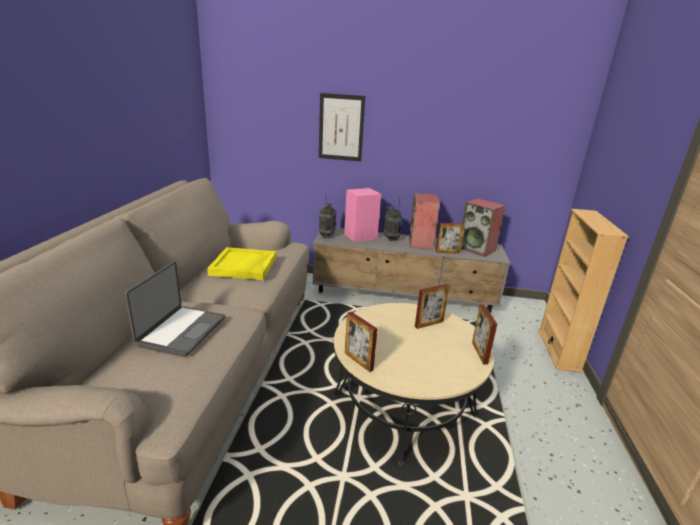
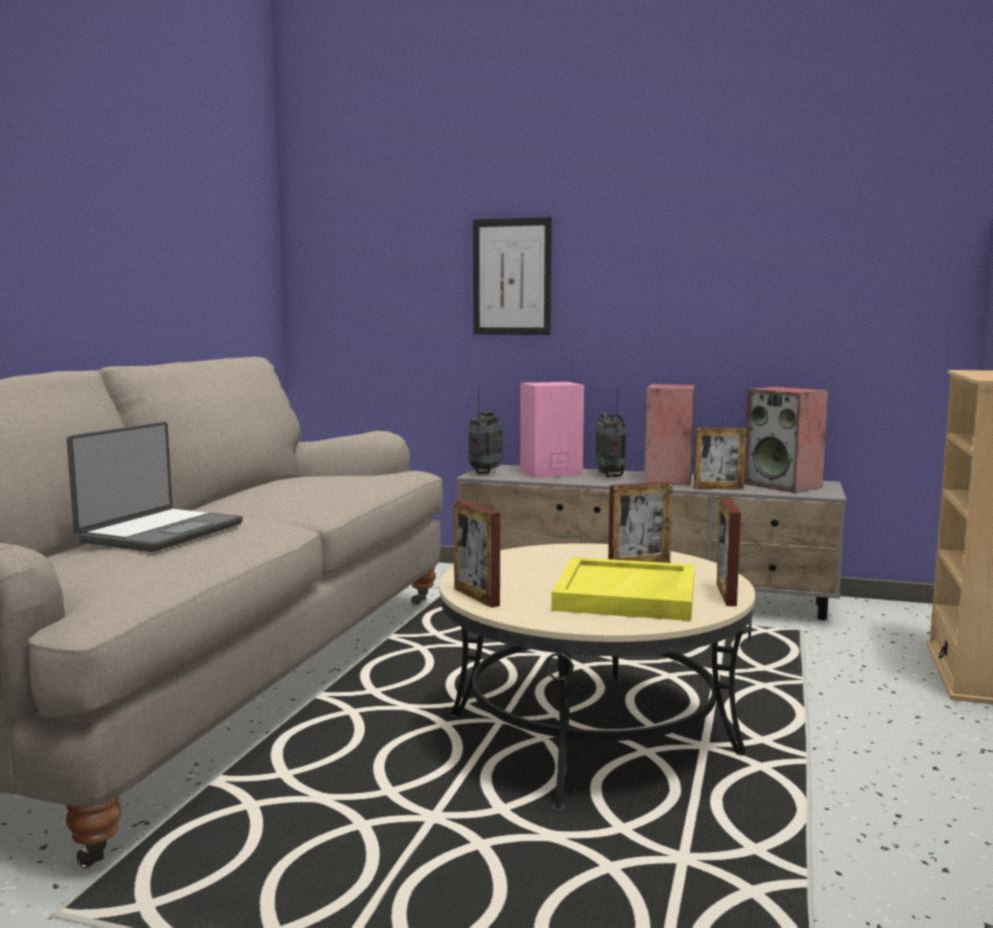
camera: 10 degrees right, 15 degrees down
(244, 266) = (305, 483): yellow tray -> yellow tray (627, 595)

